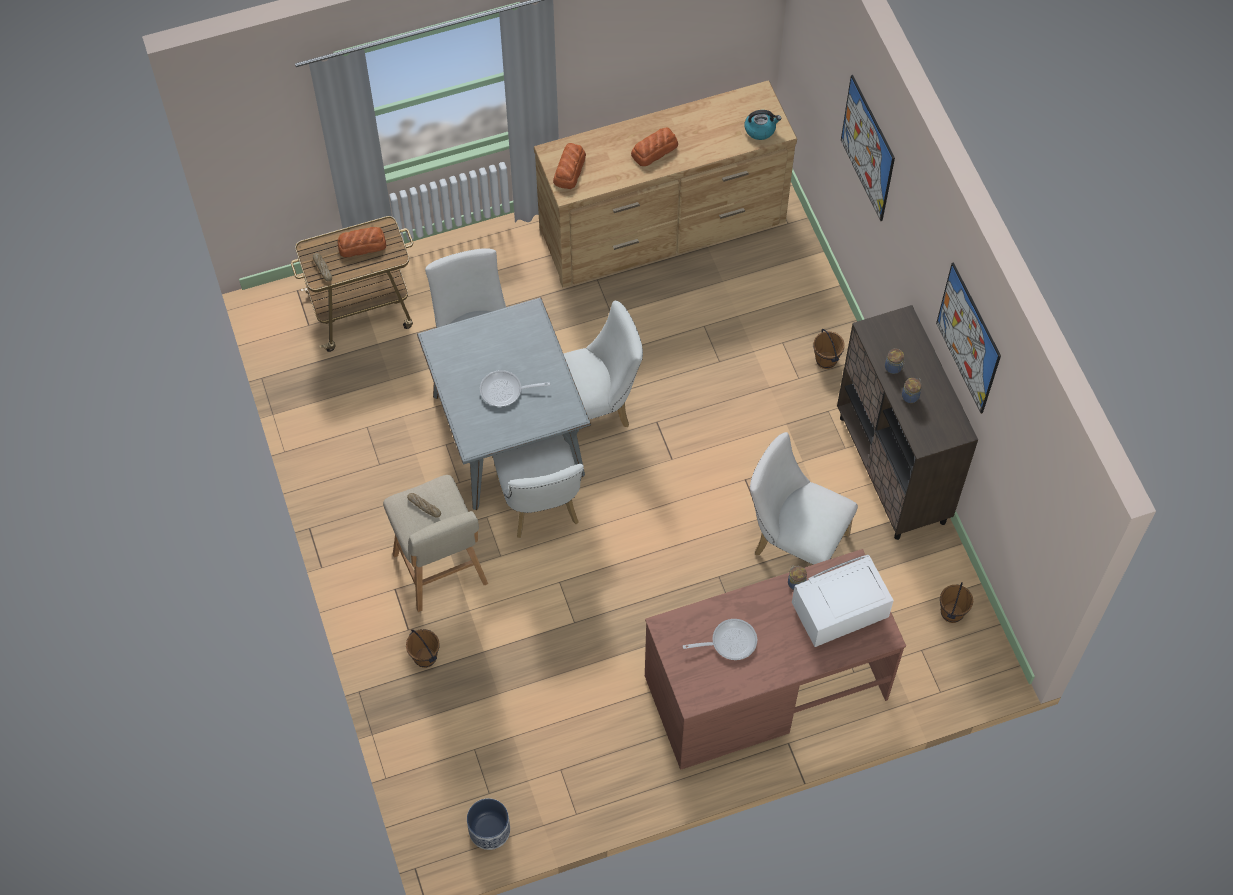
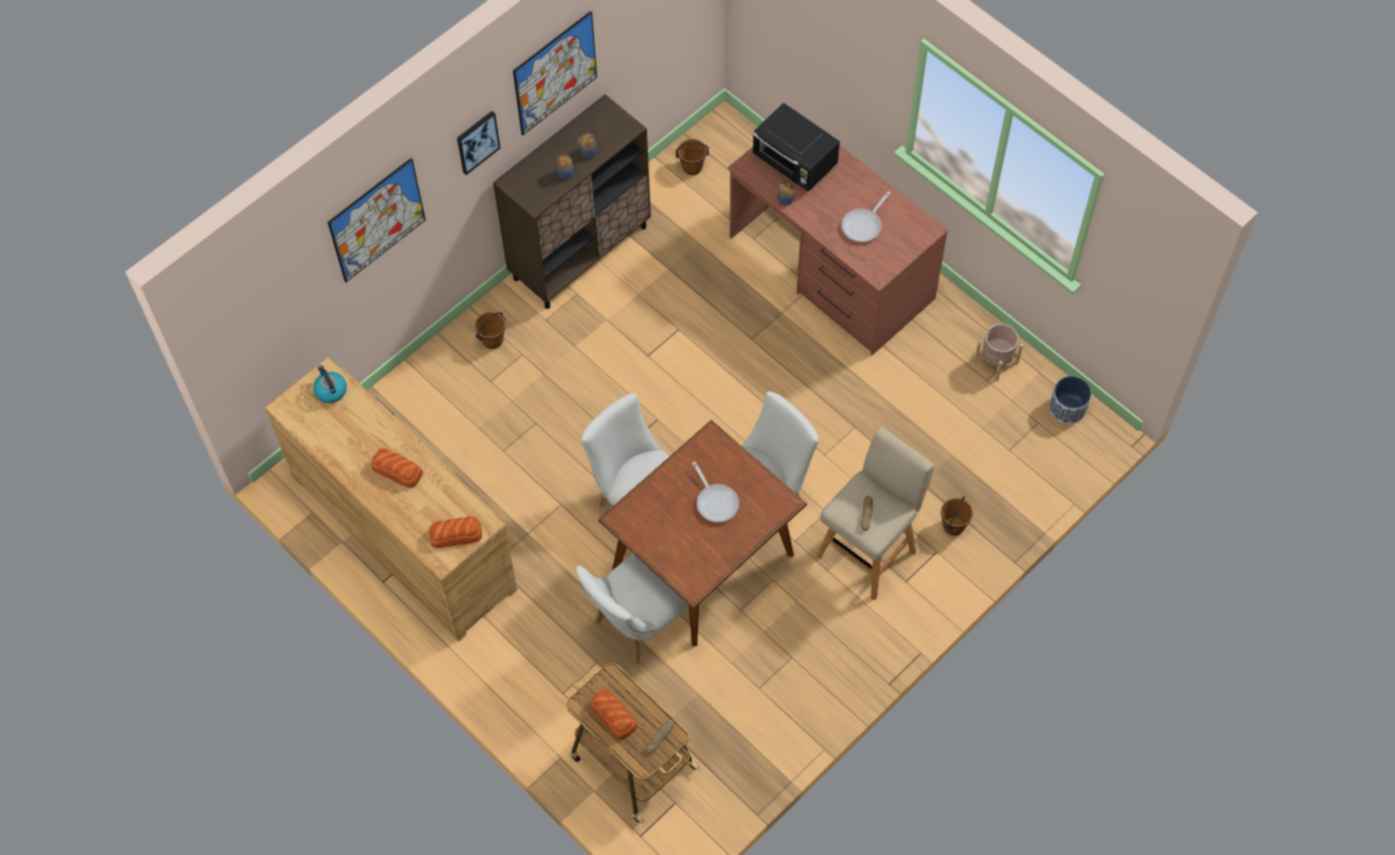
camera: 115 degrees left, 0 degrees up
(508, 435) = (703, 561): grey dining table -> brown dining table
(577, 789) = (996, 361): none -> beige planter
(729, 642) = (864, 225): frying pan -> frying pan turned 105 degrees counterclockwise
(794, 542) = (688, 297): white chair -> none
(837, 613) = (795, 163): white microwave -> black microwave
(920, 253) = (477, 141): none -> picture

